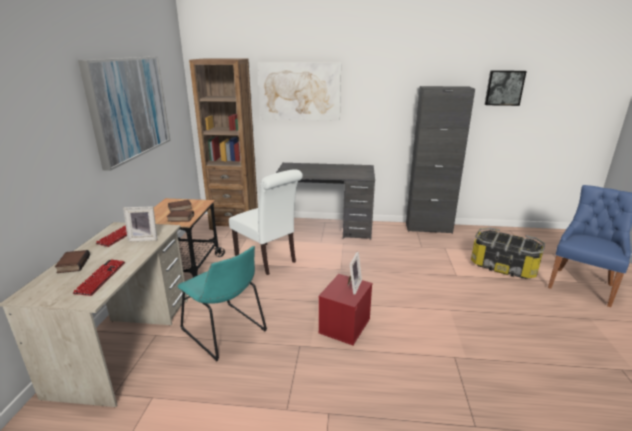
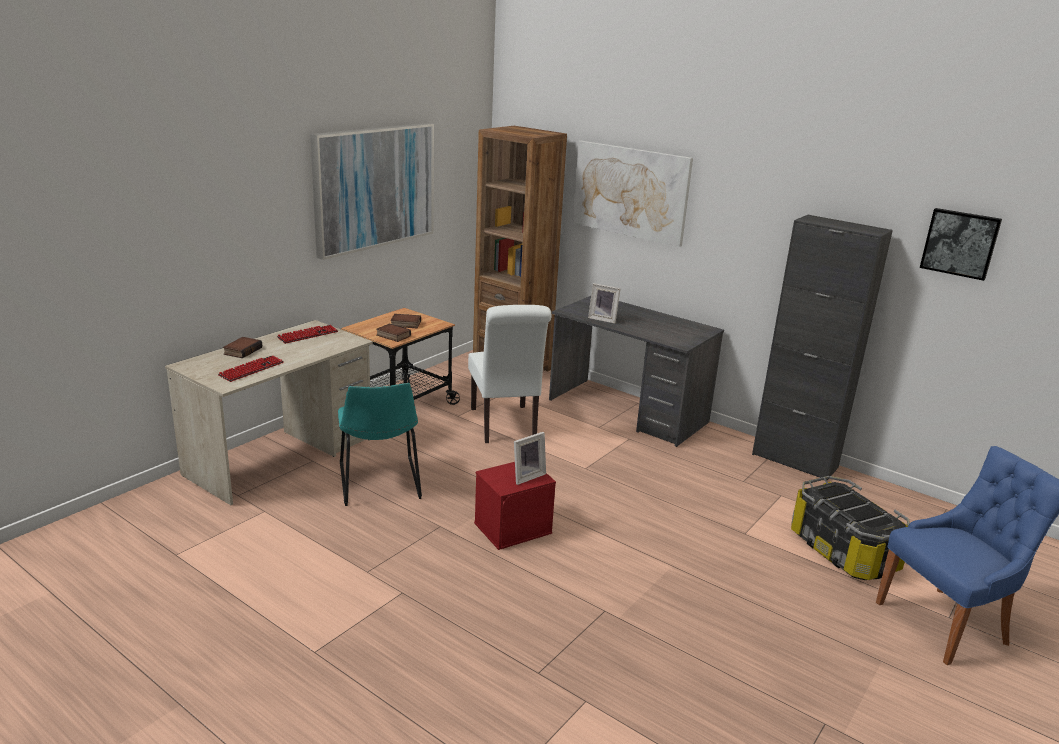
camera: 30 degrees right, 0 degrees up
(144, 238) = (324, 345): picture frame -> picture frame (603, 319)

